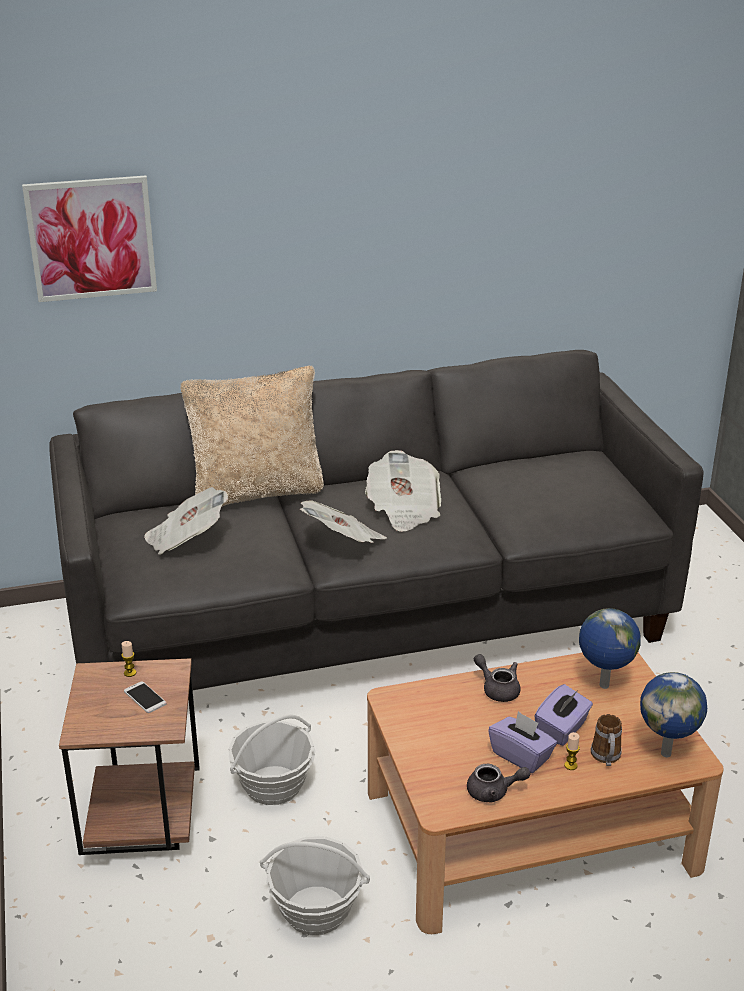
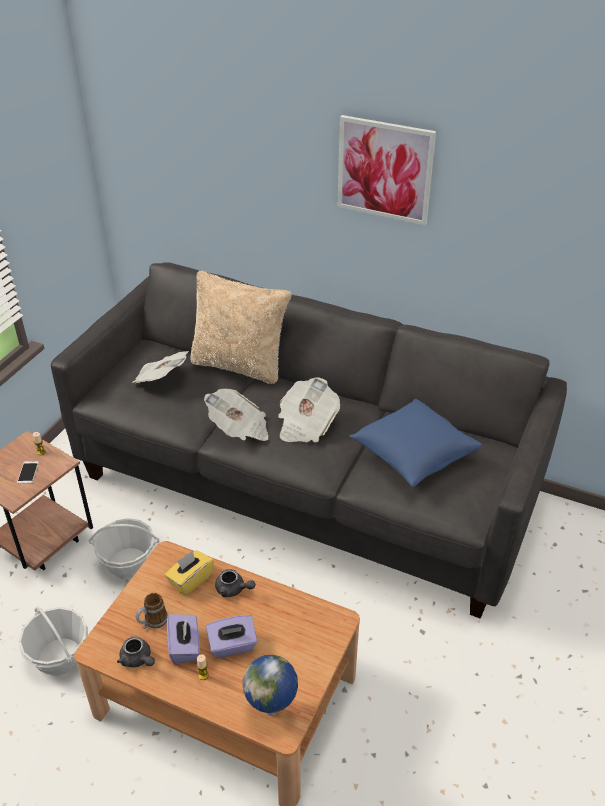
camera: 40 degrees right, 10 degrees up
(91, 238) = (179, 148): picture -> picture (385, 170)
(446, 704) = (190, 580): none -> yellow tissue box
(497, 689) = (233, 589): grey teapot -> grey teapot turned 120 degrees clockwise
(534, 489) = (413, 455): none -> blue pillow
(603, 686) = (300, 633): globe -> none
(606, 758) = (230, 687): mug -> mug (152, 622)

